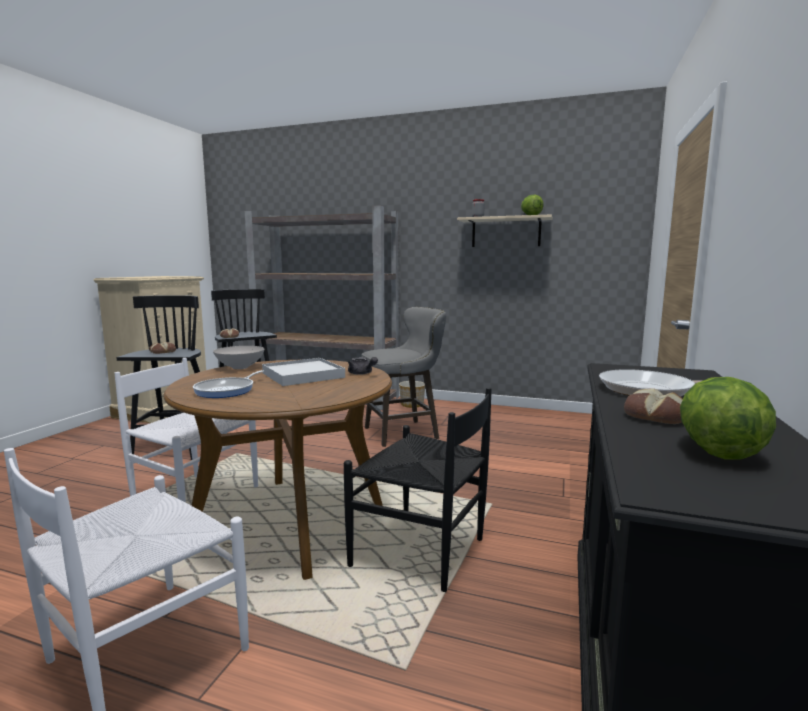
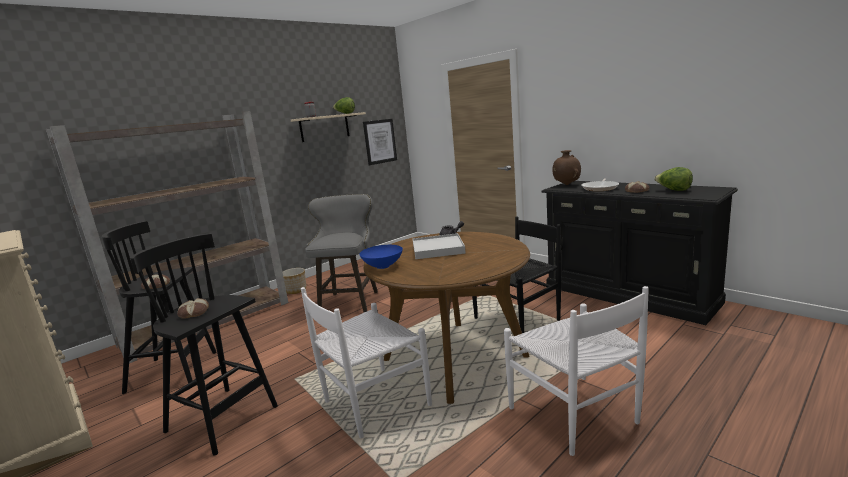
camera: 60 degrees left, 5 degrees up
(227, 390) = (462, 266): frying pan -> none
(241, 367) = (383, 266): white bowl -> blue bowl
(592, 259) = (380, 141): none -> picture
(656, 370) = (566, 184): none -> brown vase

